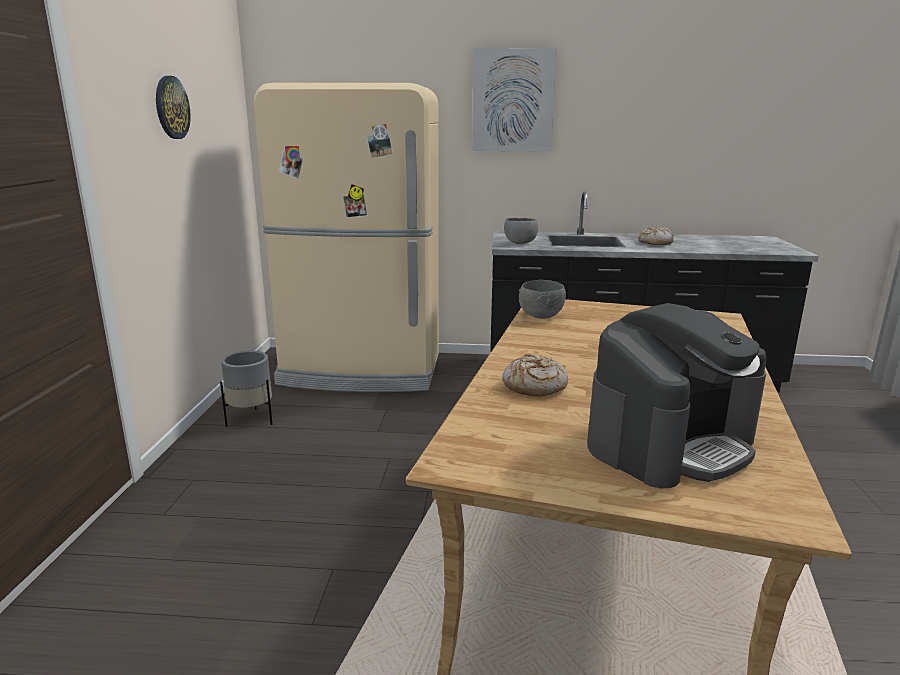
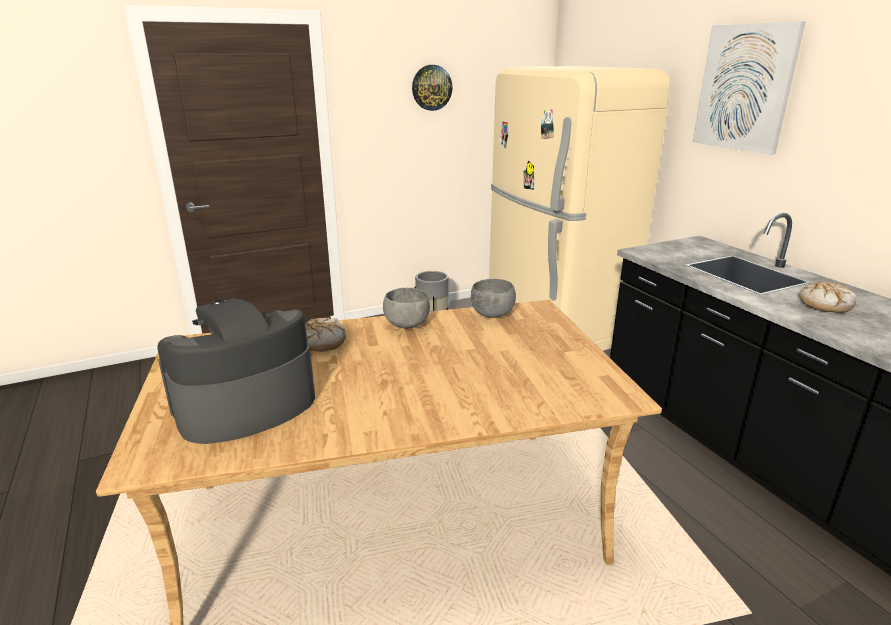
camera: 60 degrees right, 5 degrees up
(519, 243) = (665, 253): grey bowl -> grey bowl (406, 325)
(670, 443) = (244, 405): coffee machine -> coffee machine turned 120 degrees clockwise

